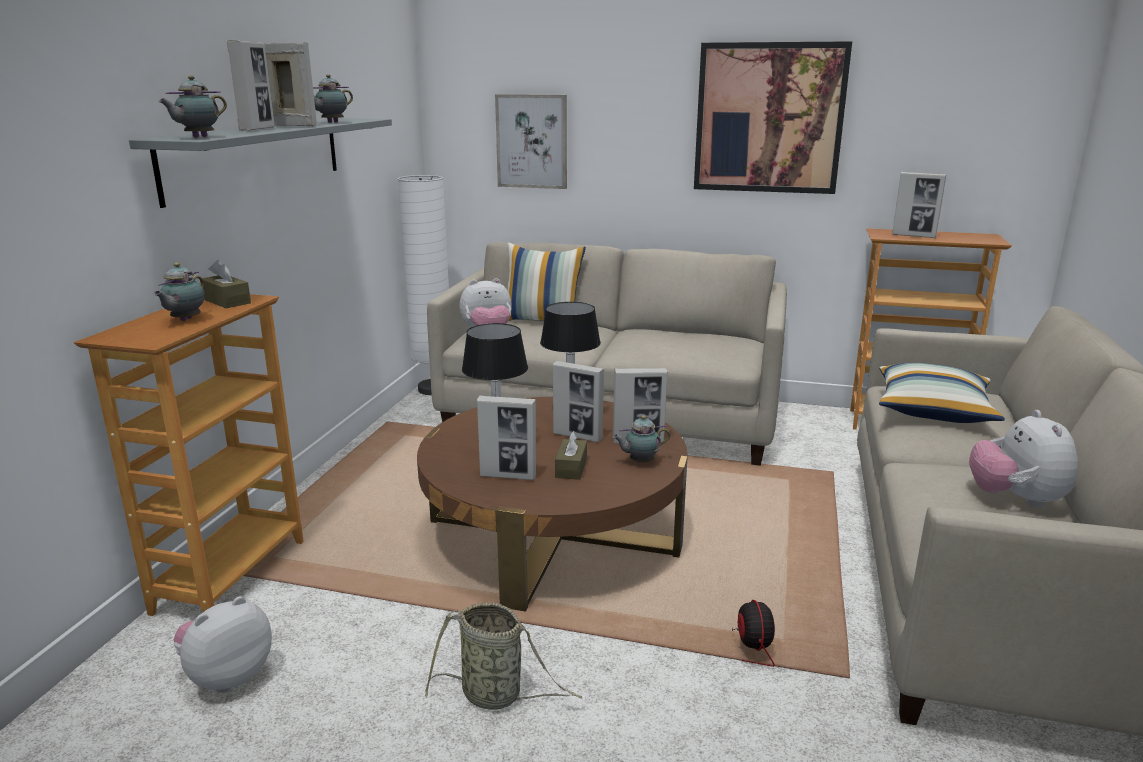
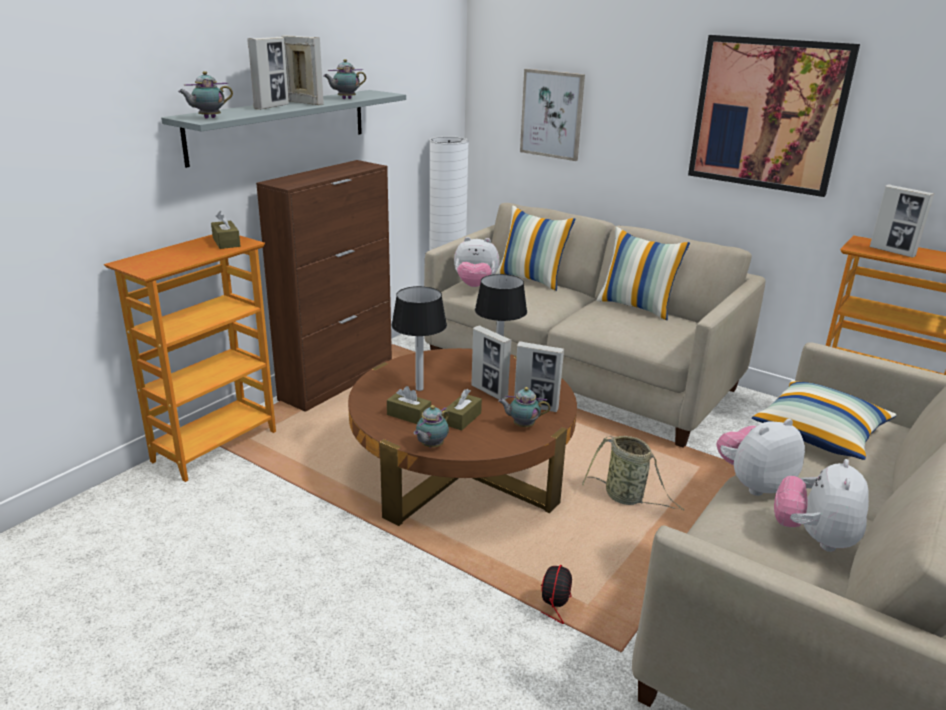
camera: 20 degrees right, 5 degrees up
(184, 320) = (184, 256): teapot -> teapot (431, 446)
(227, 676) = (175, 518): plush toy -> plush toy (753, 484)
(346, 473) = (338, 382): none -> brown cabinet
(496, 696) = (338, 584): basket -> basket (627, 497)
(508, 476) = (409, 415): picture frame -> brown tissue box
(669, 331) = (637, 307): none -> pillow

